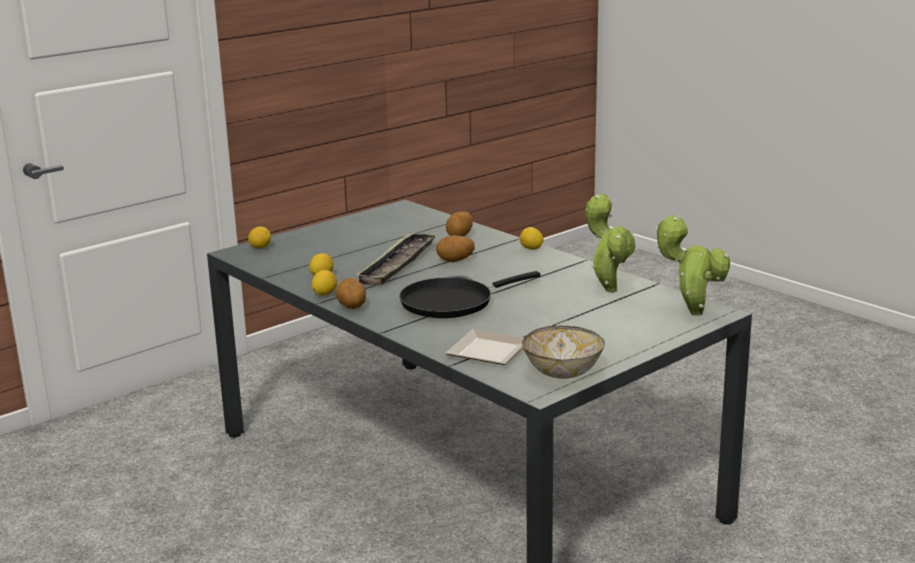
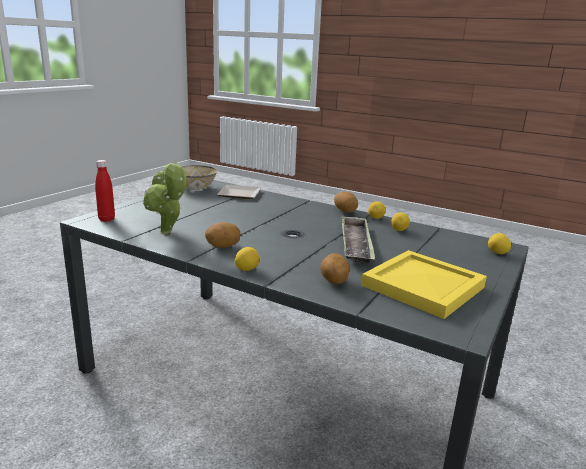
camera: 160 degrees right, 0 degrees up
(384, 229) = (425, 286): none -> yellow tray
(452, 302) = (282, 216): black frying pan -> none
(455, 261) = (310, 250): potato -> potato (223, 246)
(691, 312) = (106, 219): potted plant -> red bottle

